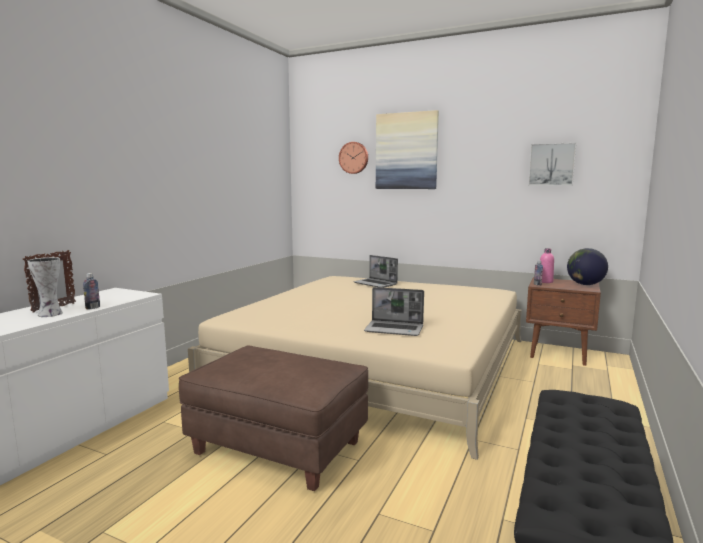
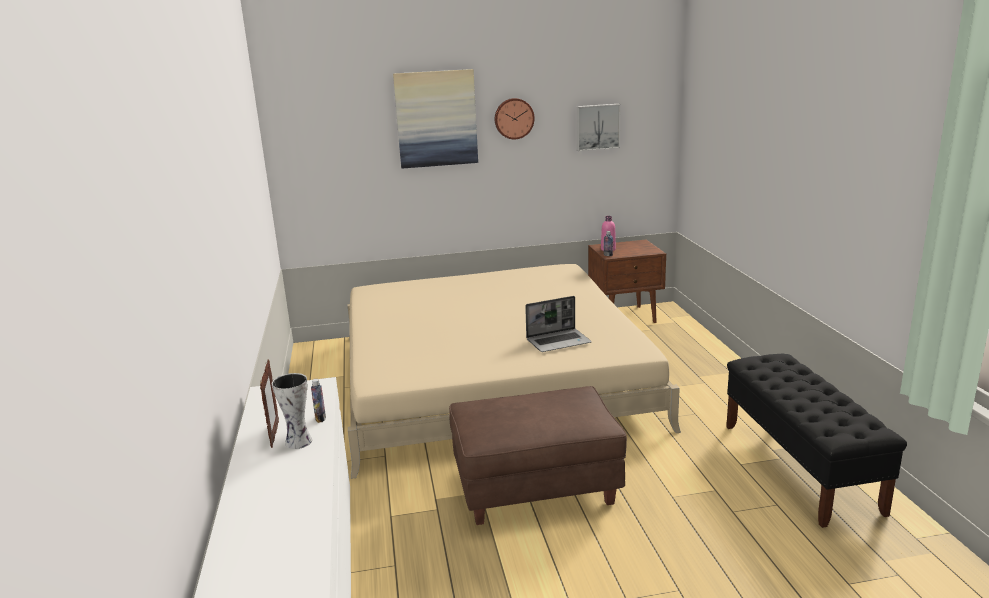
camera: 35 degrees left, 10 degrees up
(354, 158) = (364, 130): wall clock -> wall clock (514, 118)
(376, 284) = (435, 288): laptop -> none
(585, 284) = (642, 245): globe -> none

